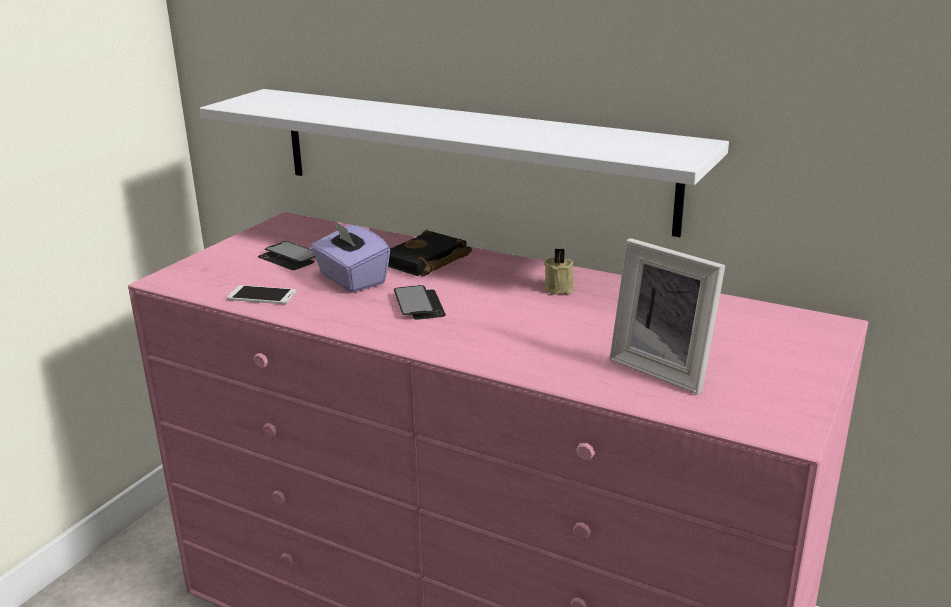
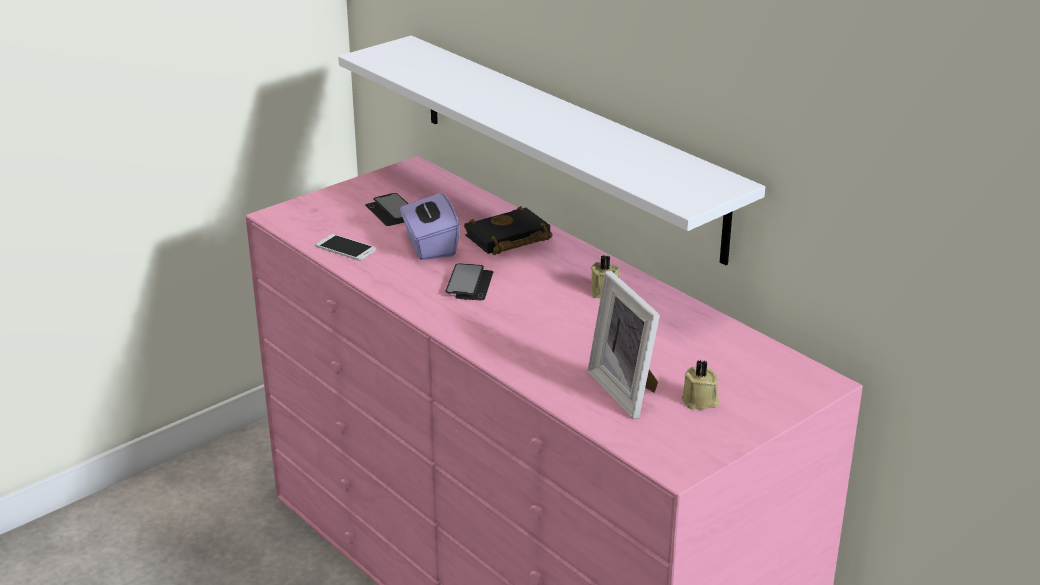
camera: 20 degrees right, 5 degrees up
(744, 364) = (700, 401): none -> beige candle

